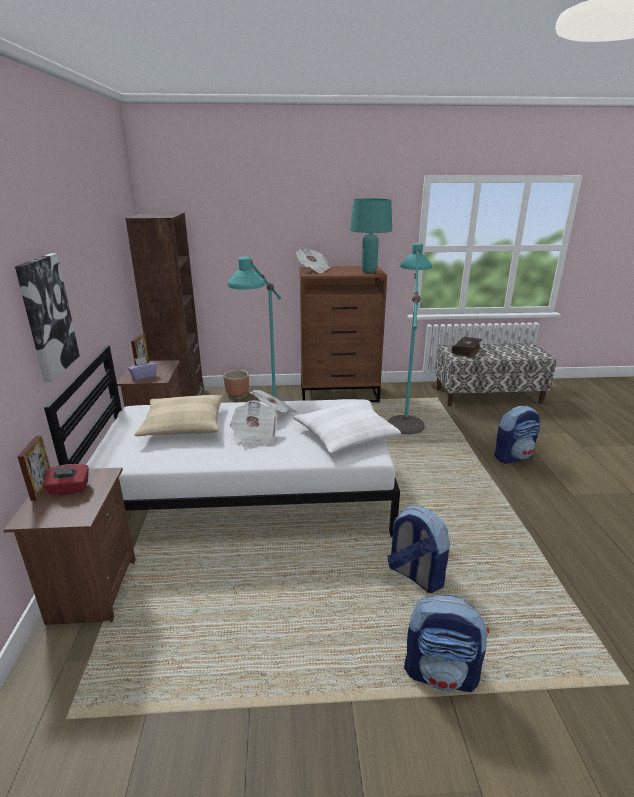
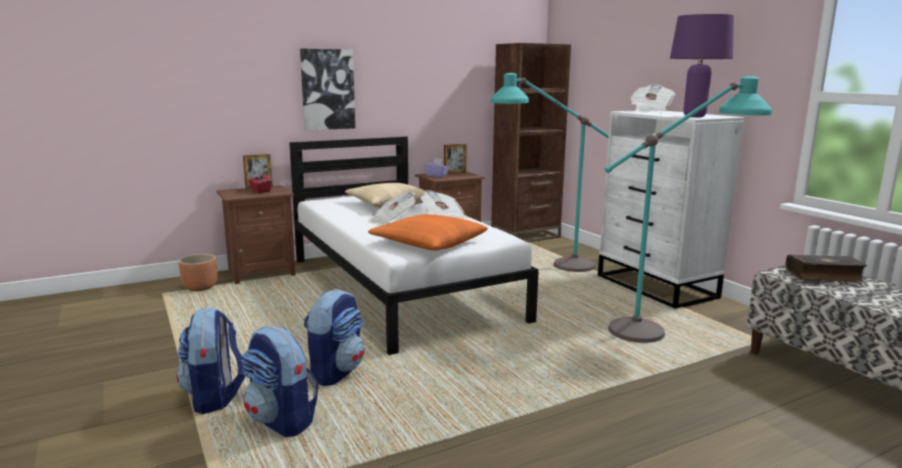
camera: 65 degrees right, 10 degrees down
(237, 394) = (571, 249): brown planter -> brown planter (200, 288)
(339, 394) = (657, 287): brown dresser -> white dresser
(345, 435) = (428, 243): white pillow -> orange pillow
(369, 271) = (694, 116): turquoise table lamp -> purple table lamp
(513, 456) = (662, 414): backpack -> backpack (282, 420)

